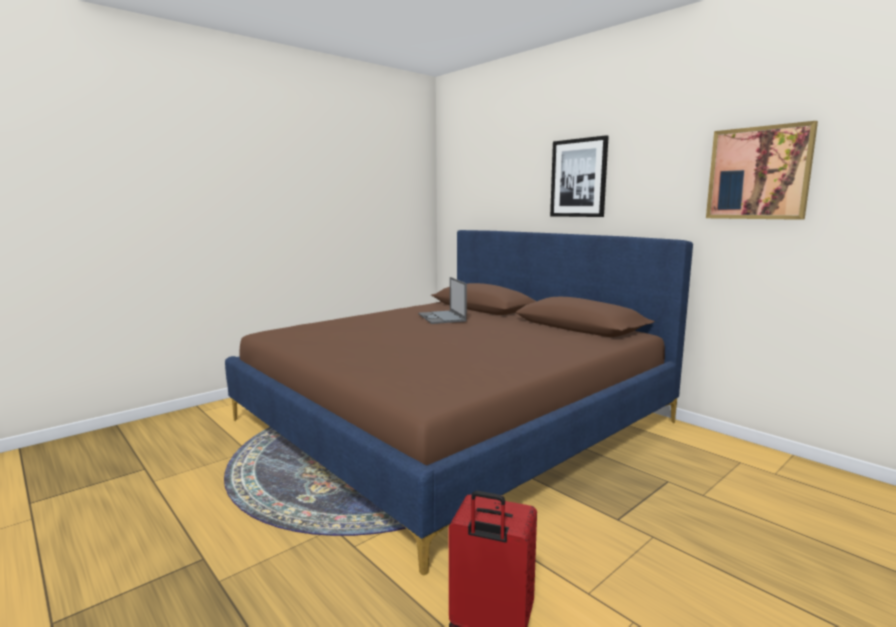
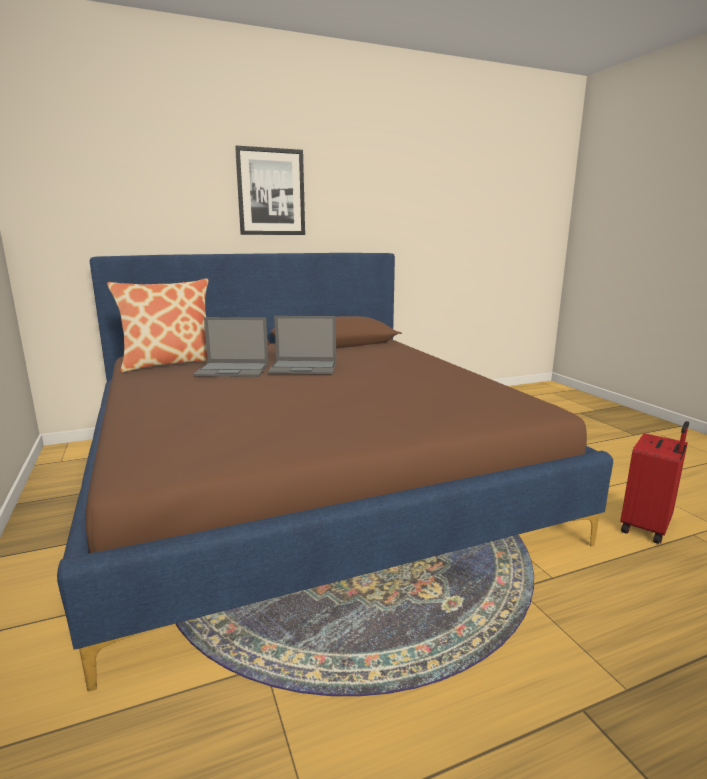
camera: 70 degrees left, 5 degrees up
(448, 307) = (170, 363): none -> pillow
(468, 328) = (304, 368): none -> laptop
(758, 173) = (424, 200): picture -> none

